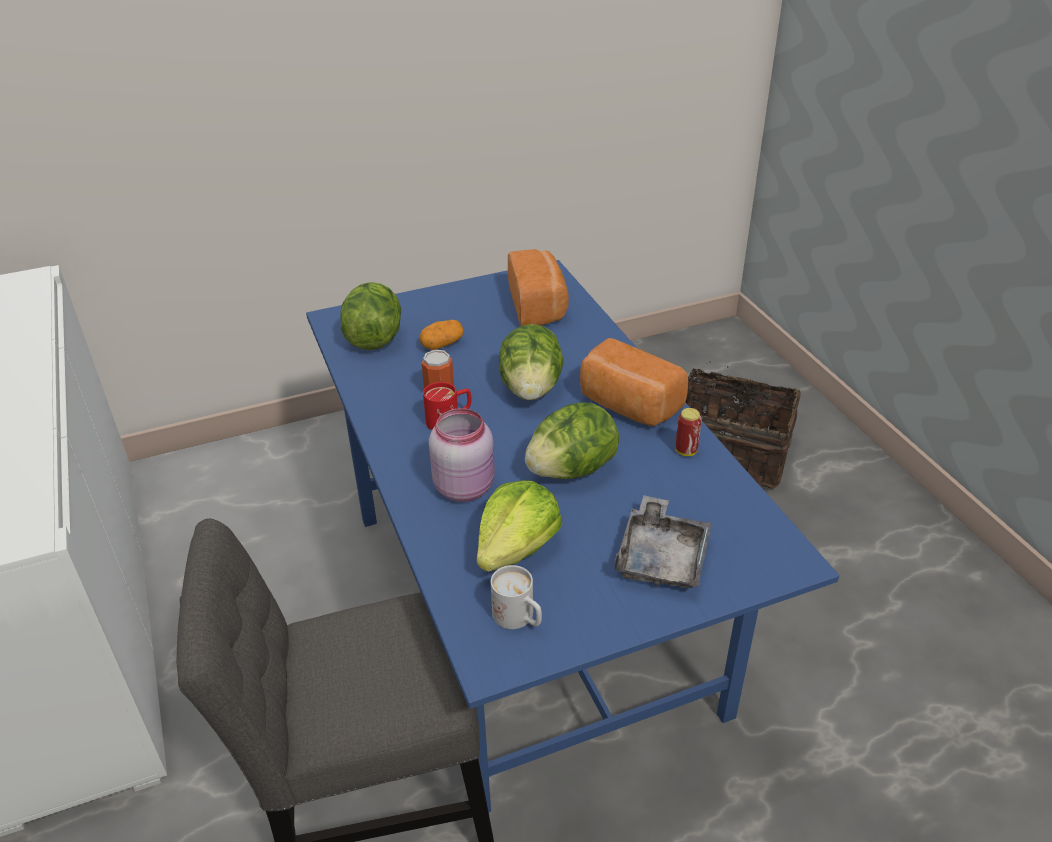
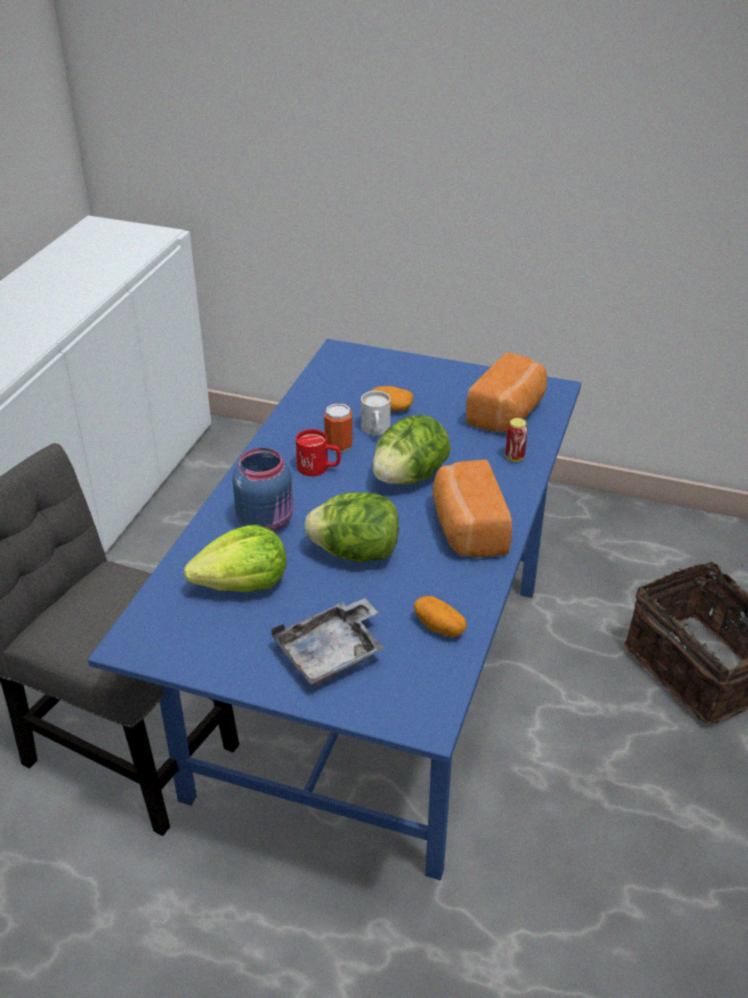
camera: 40 degrees right, 0 degrees up
(374, 338) = (347, 380): lettuce -> none
(465, 486) = (267, 521): pink jar -> blue jar
(519, 619) = (182, 630): white mug -> white mug (376, 431)
(686, 451) = (463, 590): can -> can (514, 457)
(707, 487) = (439, 627): none -> potato

